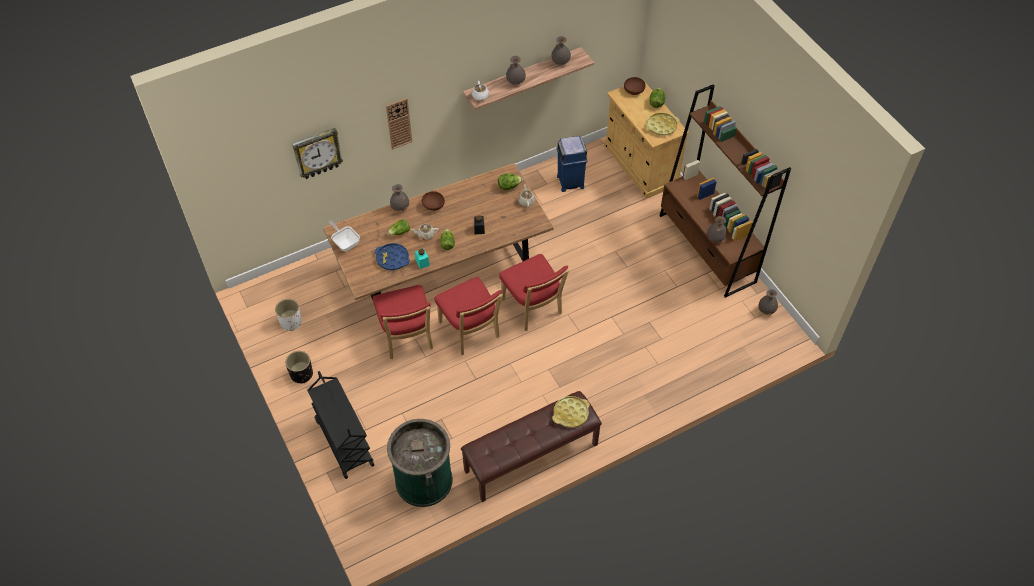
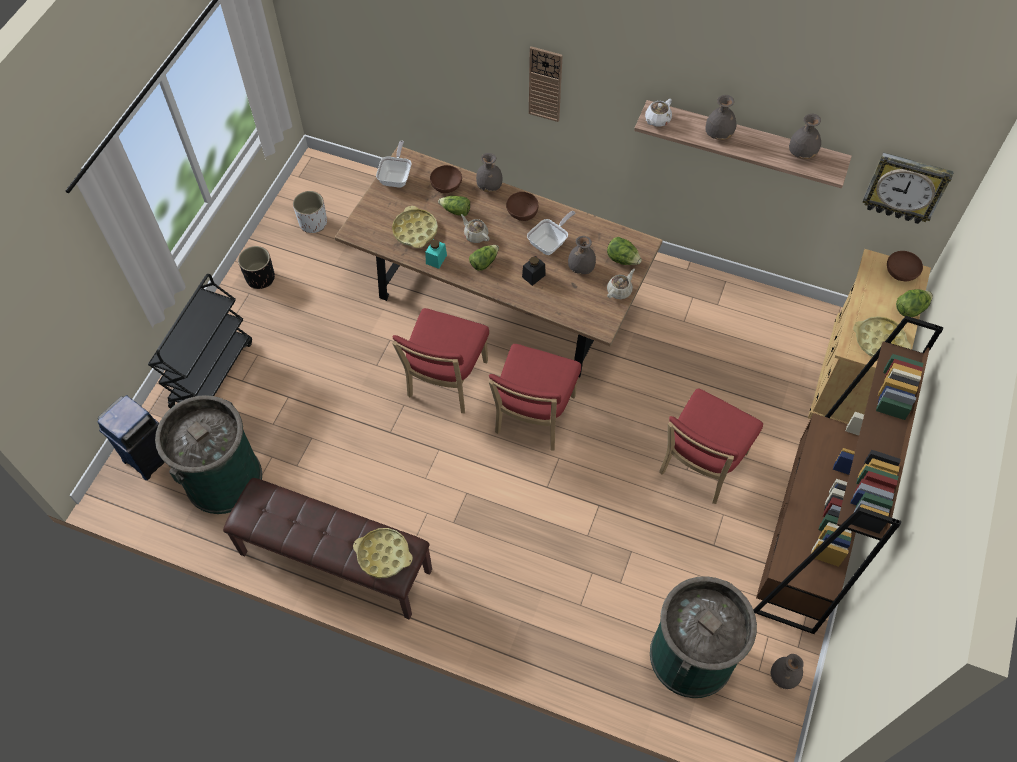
camera: 50 degrees right, 5 degrees up
(317, 153) = (429, 51): wall clock -> wall clock (905, 188)
(378, 225) = (447, 186): none -> brown bowl
(392, 259) = (415, 230): blue tray -> yellow tray
(407, 338) = (384, 331): red chair -> red chair (700, 466)
(466, 208) = (550, 243): none -> frying pan
(570, 181) = (746, 324): blue trash can -> blue trash can (149, 457)
(715, 238) = (789, 530): grey vase -> grey vase (580, 268)
(725, 337) = (692, 655): none -> green trash can

